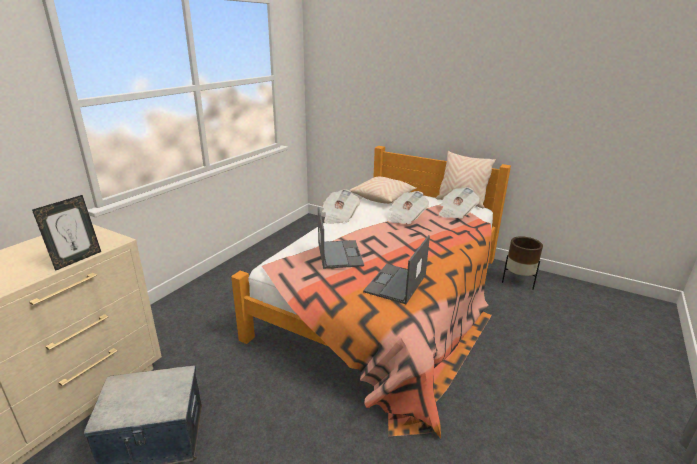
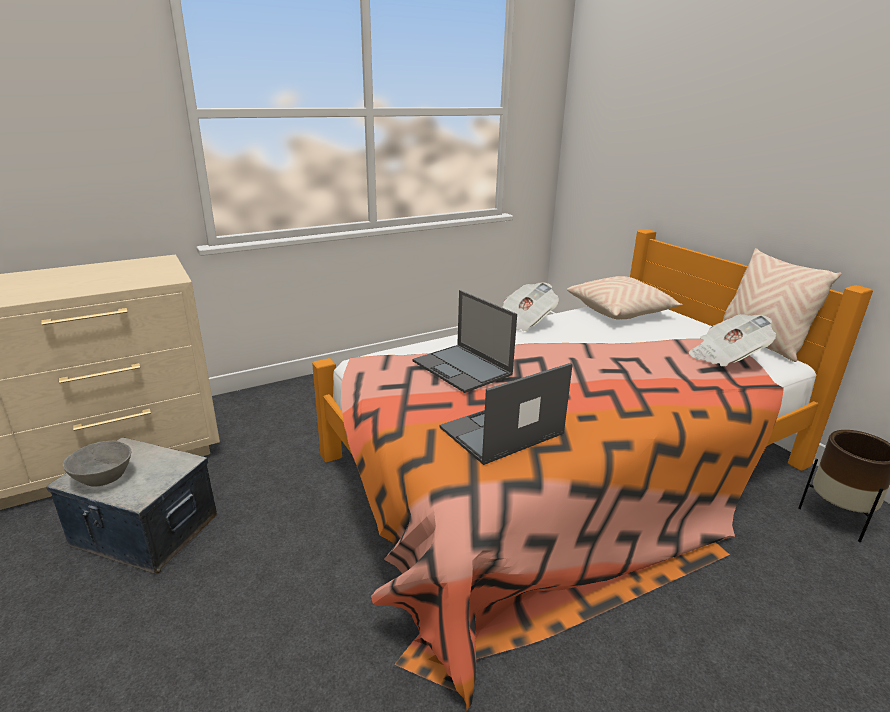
camera: 30 degrees right, 0 degrees up
(77, 259) = (112, 288): picture frame -> none
(129, 407) = (104, 477): none -> grey bowl
(339, 254) = (462, 368): laptop -> laptop turned 120 degrees clockwise
(406, 218) = (623, 344): newspaper -> none

